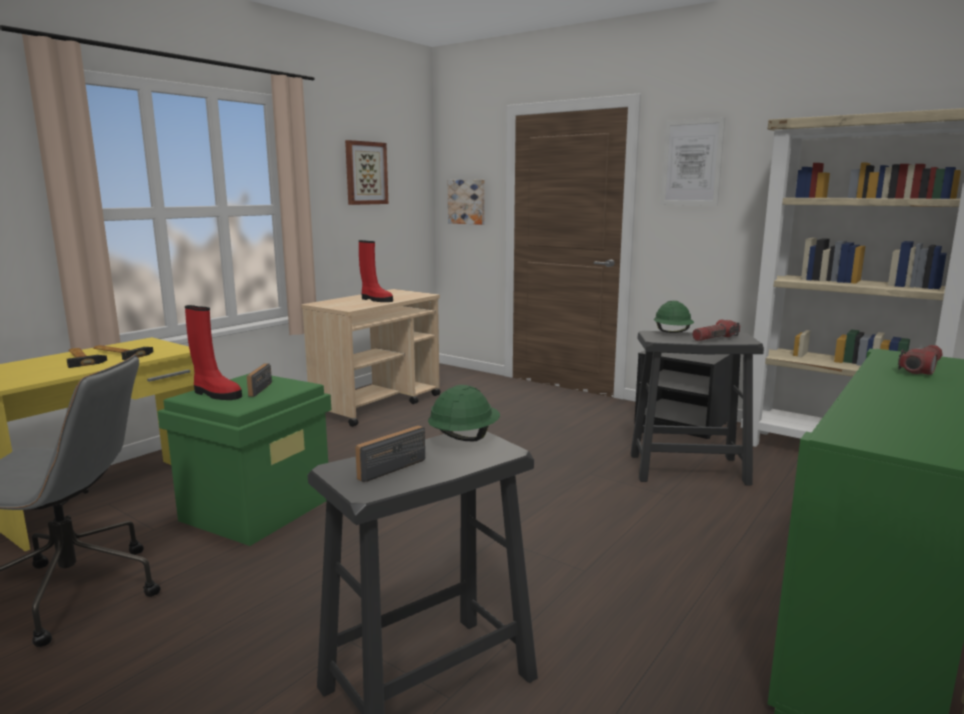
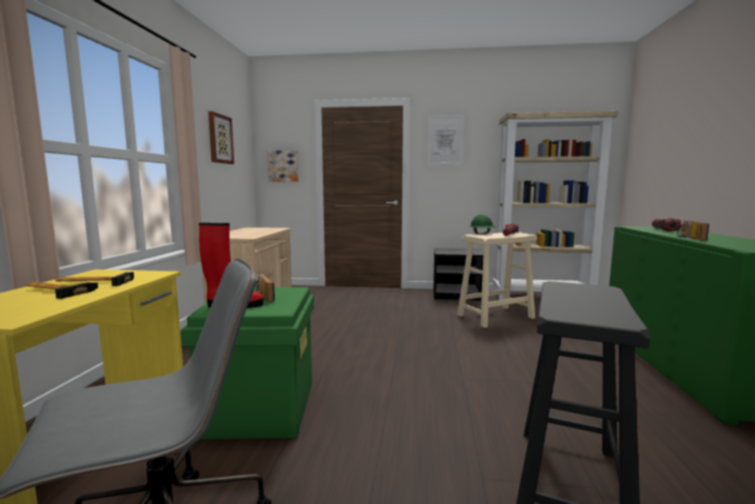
camera: 30 degrees left, 5 degrees down
(375, 300) = (254, 232): red boot -> none
(389, 466) = (582, 307): radio -> radio (688, 238)
(464, 437) = (562, 286): green hard hat -> none
(688, 469) = (496, 316): black stool -> beige stool

